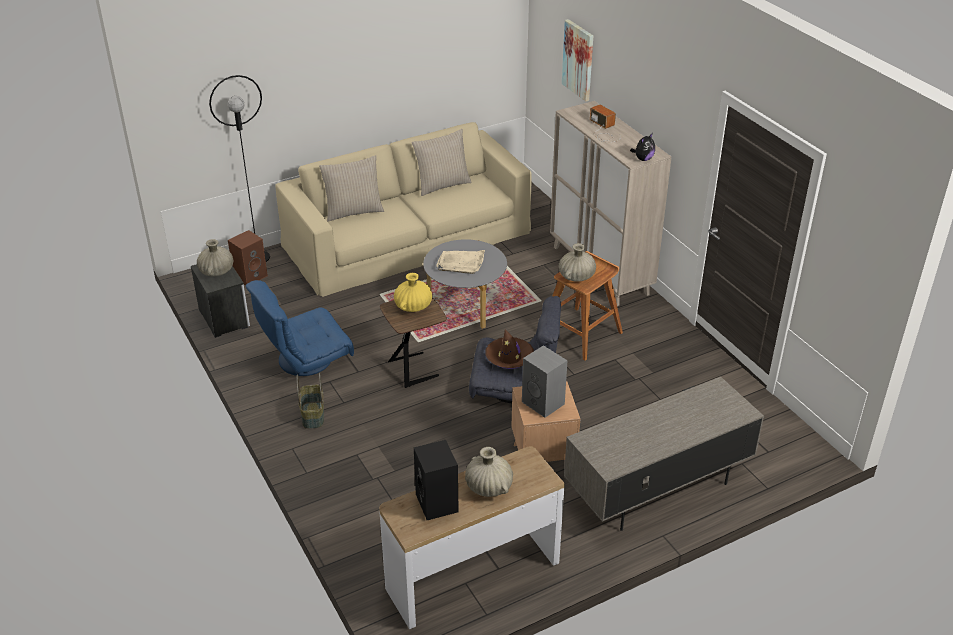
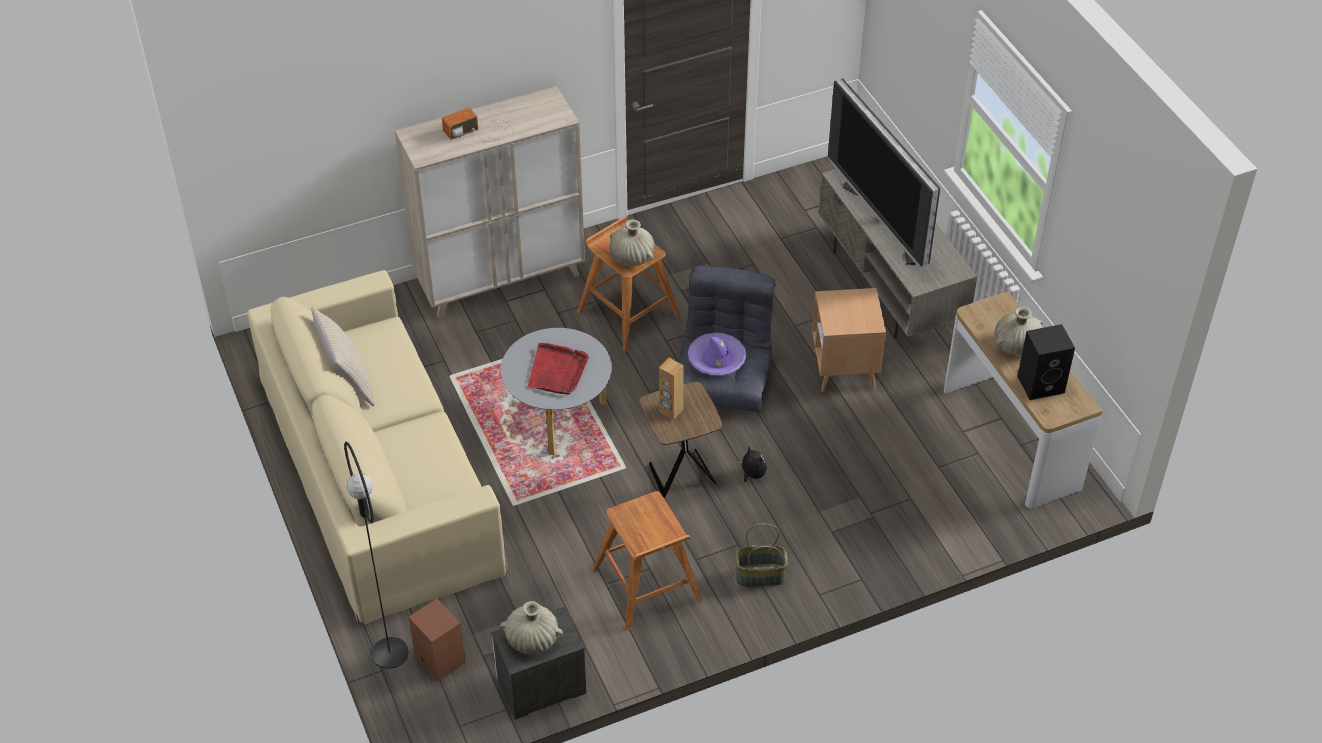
camera: 85 degrees left, 10 degrees up
(305, 359) = (647, 586): blue armchair -> brown stool
(353, 211) = (398, 484): beige pillow -> none
(413, 307) = (671, 411): yellow vase -> brown speaker
(461, 263) = (557, 371): beige tray -> red tray
(509, 357) = (716, 359): brown hat -> purple hat
(544, 403) = (851, 312): grey speaker -> none
(578, 60) = (333, 113): picture -> none
(643, 159) = (560, 109): plush toy -> plush toy (752, 475)
(666, 417) = (885, 221): none -> television

